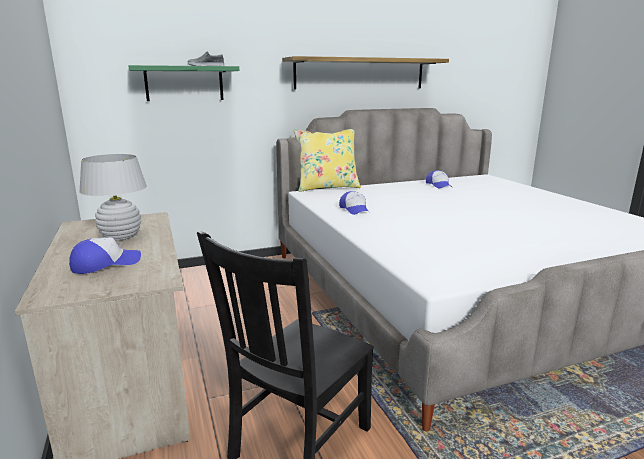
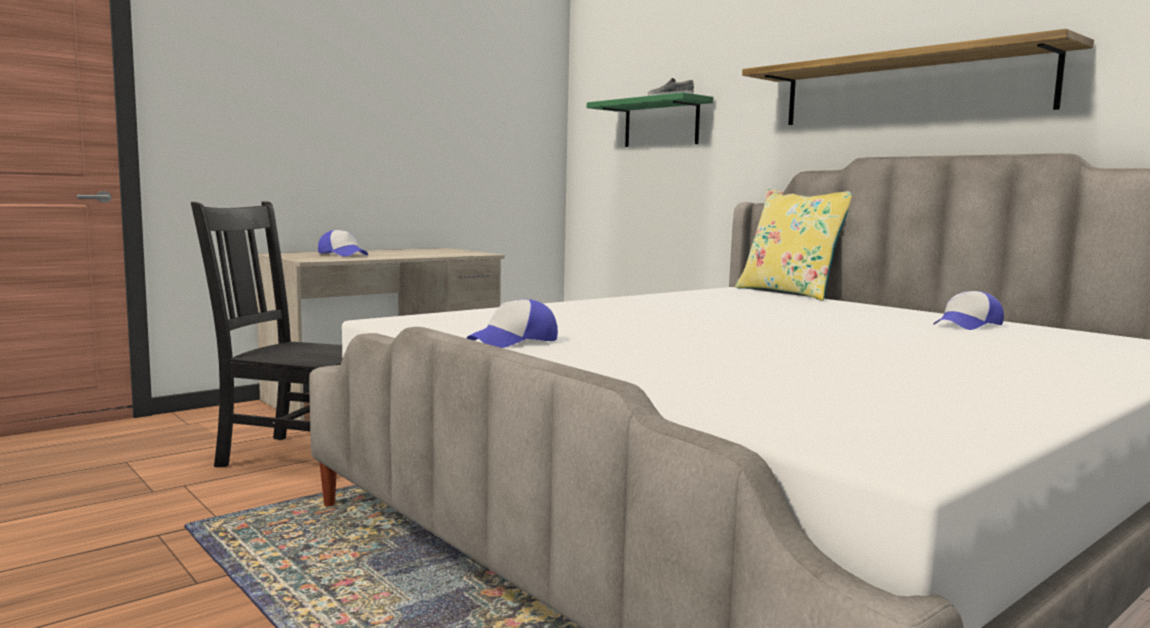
camera: 70 degrees right, 10 degrees down
(121, 237) = (413, 253): white table lamp -> none
(355, 209) = (676, 301): cap -> cap (514, 341)

